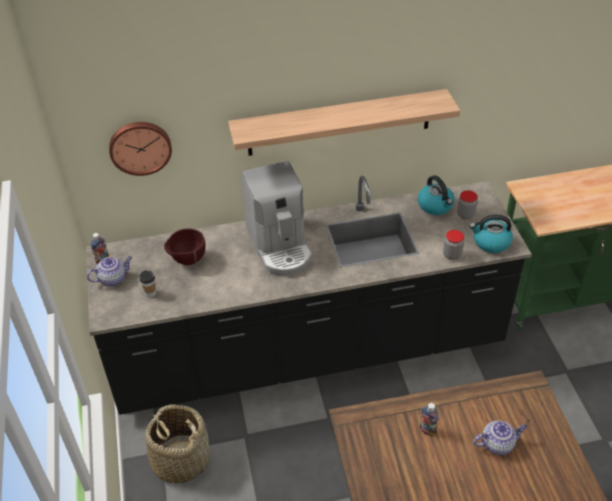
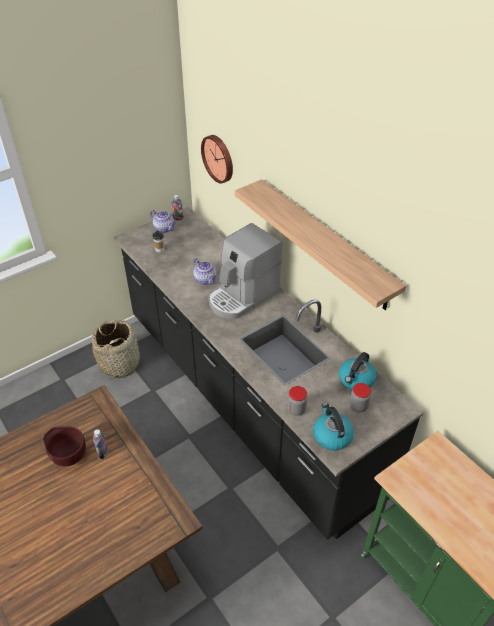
camera: 65 degrees right, 0 degrees up
(187, 261) = (199, 255): brown bowl -> brown bowl (68, 456)
(497, 444) = (104, 508): teapot -> teapot (206, 280)

